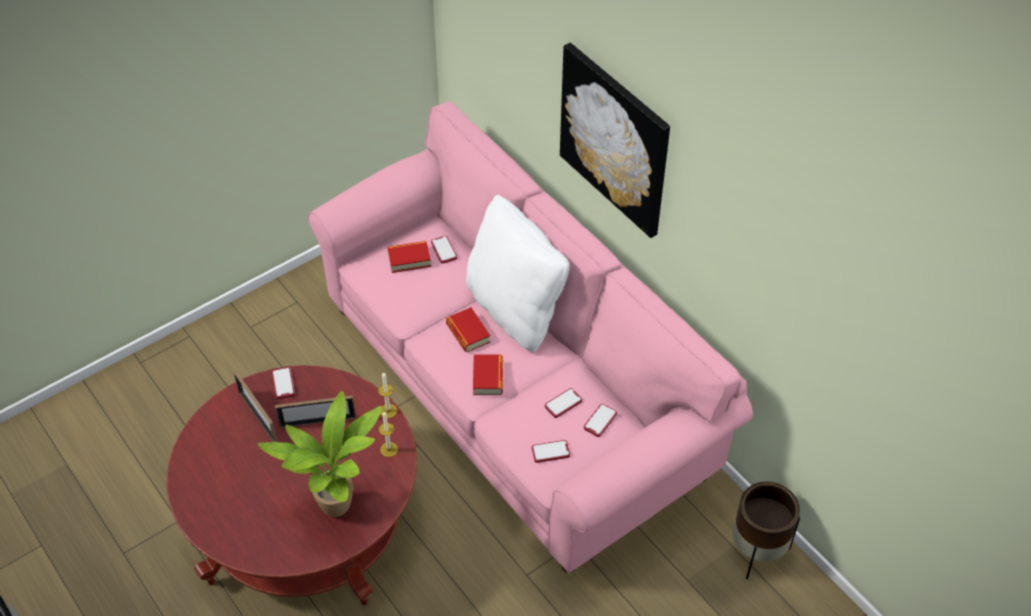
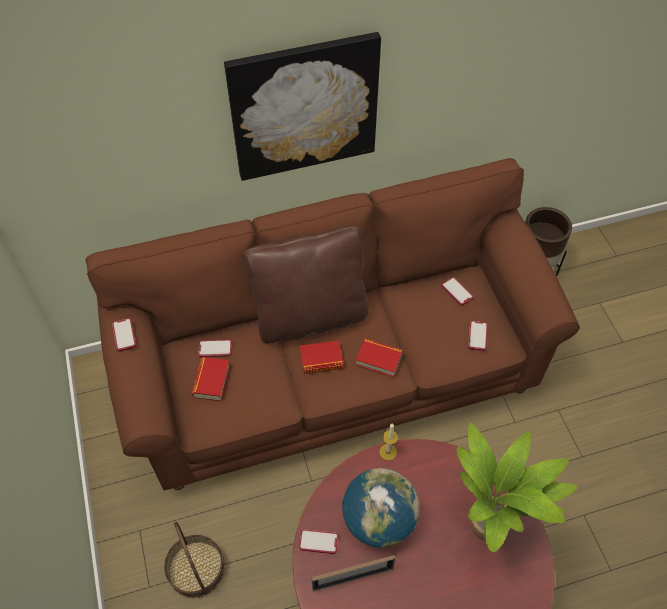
camera: 70 degrees left, 5 degrees up
(275, 353) = (196, 569): none -> basket
(318, 421) = (378, 520): picture frame -> globe
(389, 449) = (433, 463): candle -> none
(515, 310) = (310, 316): white pillow -> brown pillow
(516, 393) = (333, 372): pink sofa -> brown sofa
(563, 403) = (430, 311): phone -> phone (124, 335)

